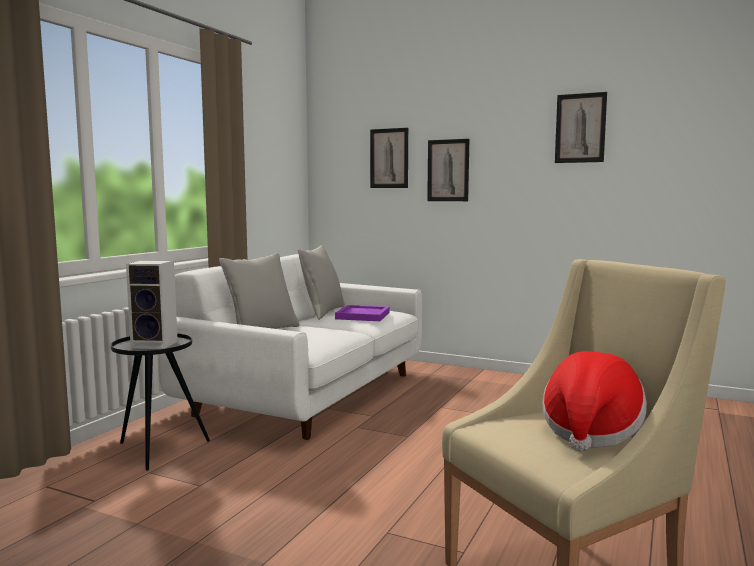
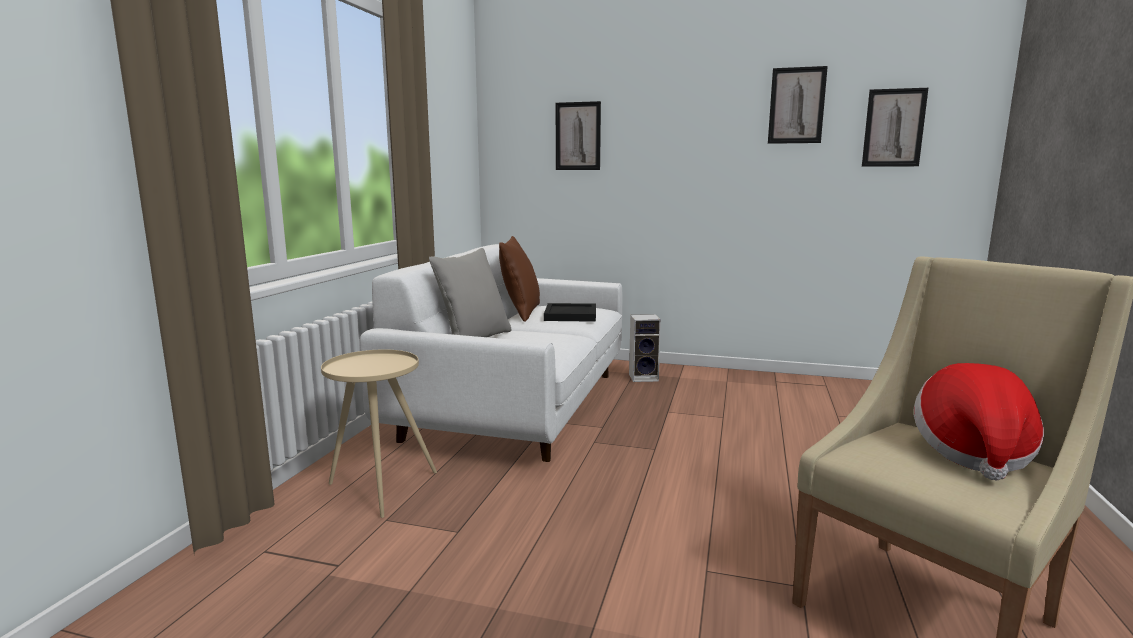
camera: 10 degrees left, 5 degrees up
(156, 344) = (376, 366): speaker -> speaker (644, 377)
(158, 449) = (380, 488): black side table -> beige side table
(322, 312) = (520, 312): grey pillow -> brown pillow
(362, 316) = (570, 315): purple tray -> black tray
(448, 170) = (647, 150): picture -> picture (893, 128)

